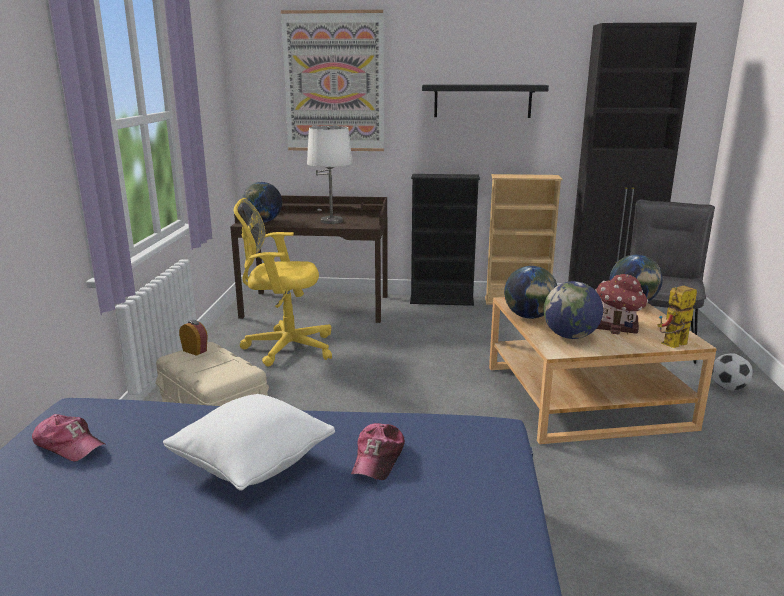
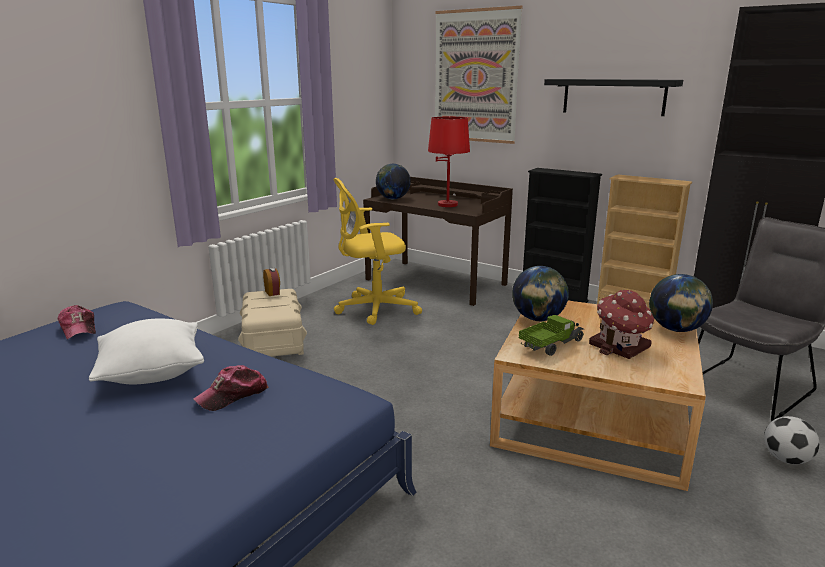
camera: 30 degrees right, 0 degrees up
(285, 347) = (373, 309): yellow office chair -> yellow office chair turned 45 degrees counterclockwise
(331, 221) = (447, 205): white table lamp -> red table lamp
(570, 336) = (551, 345): globe -> toy truck
(672, 346) = (652, 380): toy robot -> none

